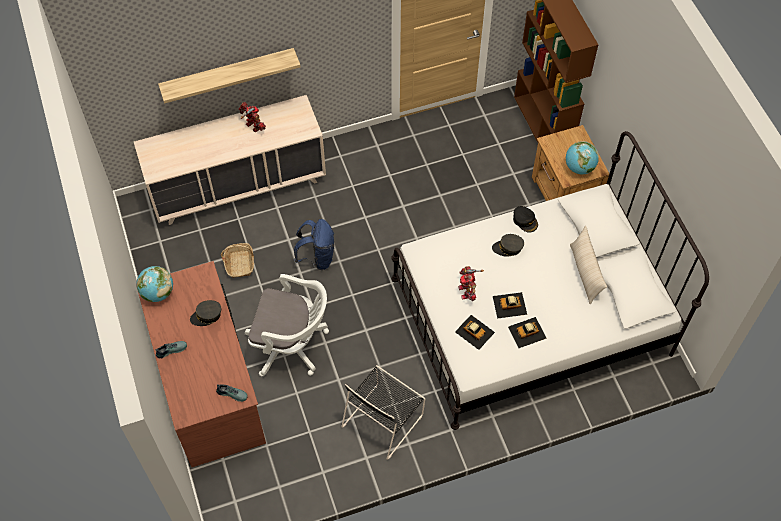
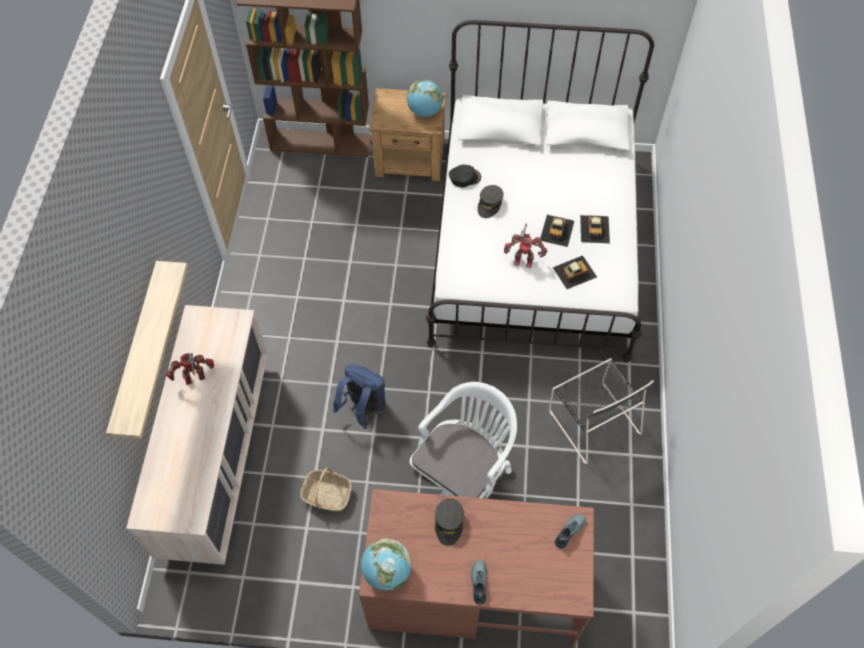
camera: 65 degrees left, 0 degrees up
(585, 273) = (549, 156): beige pillow -> none

